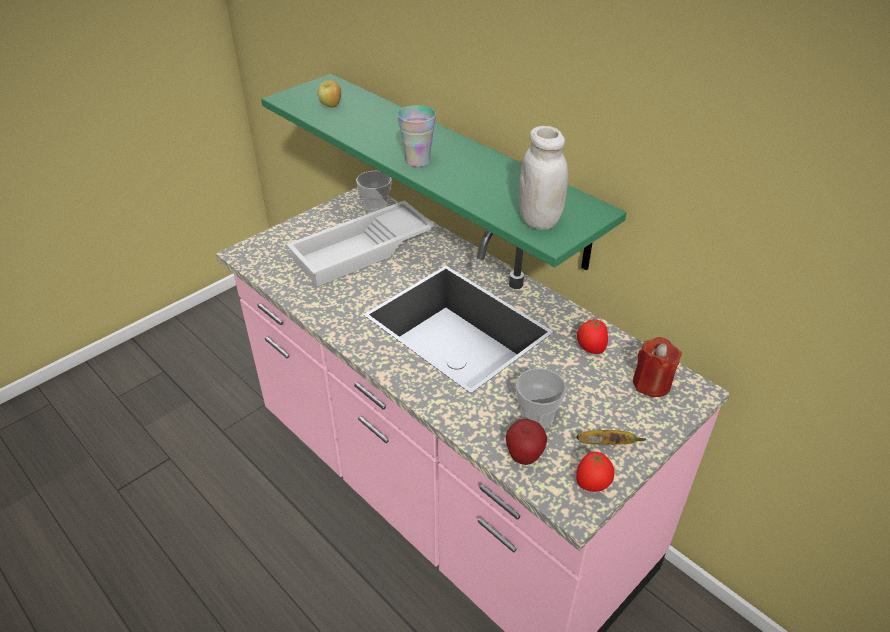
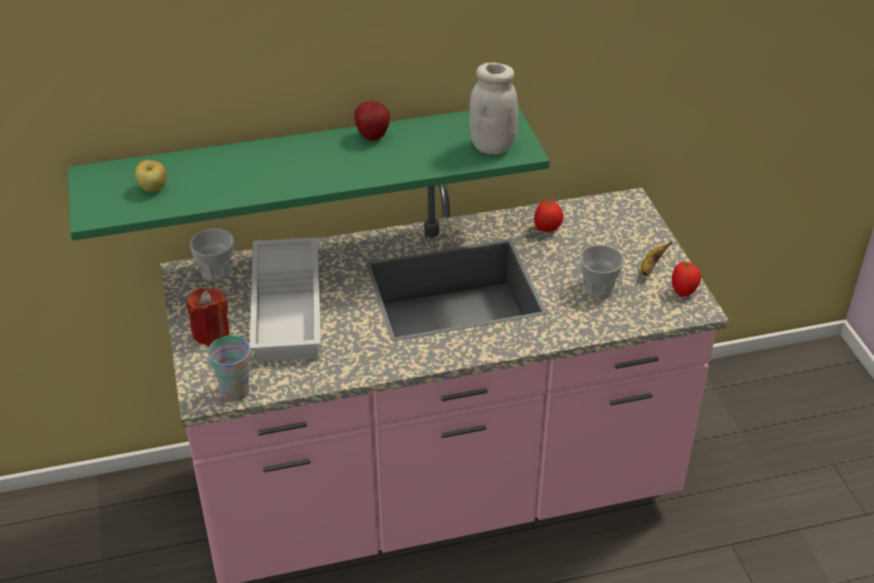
camera: 60 degrees left, 0 degrees up
(417, 161) = (333, 173): cup -> cup (235, 391)
(524, 456) = (635, 313): apple -> apple (372, 137)
(651, 383) = (607, 217): red candle -> red candle (211, 333)

